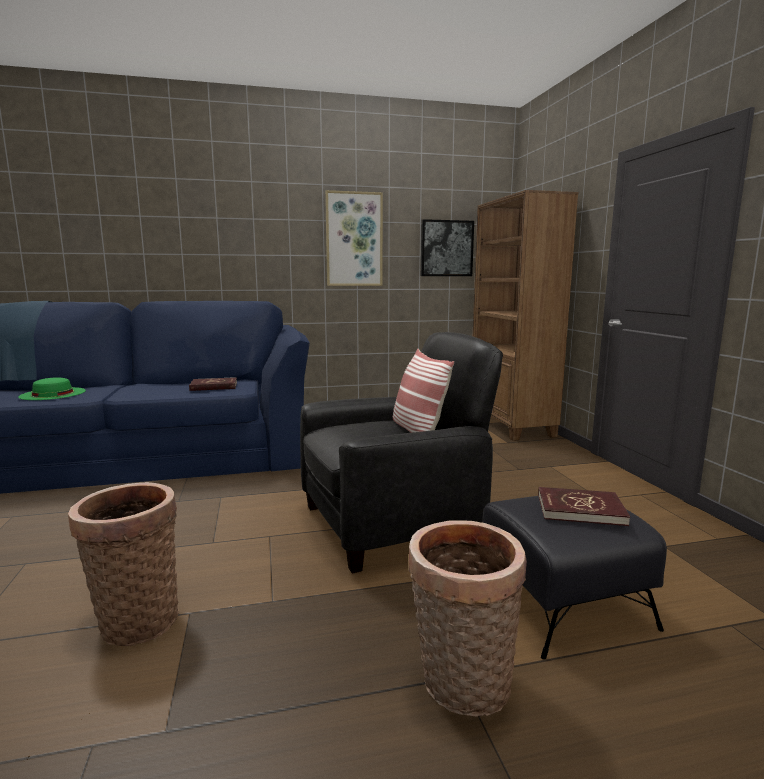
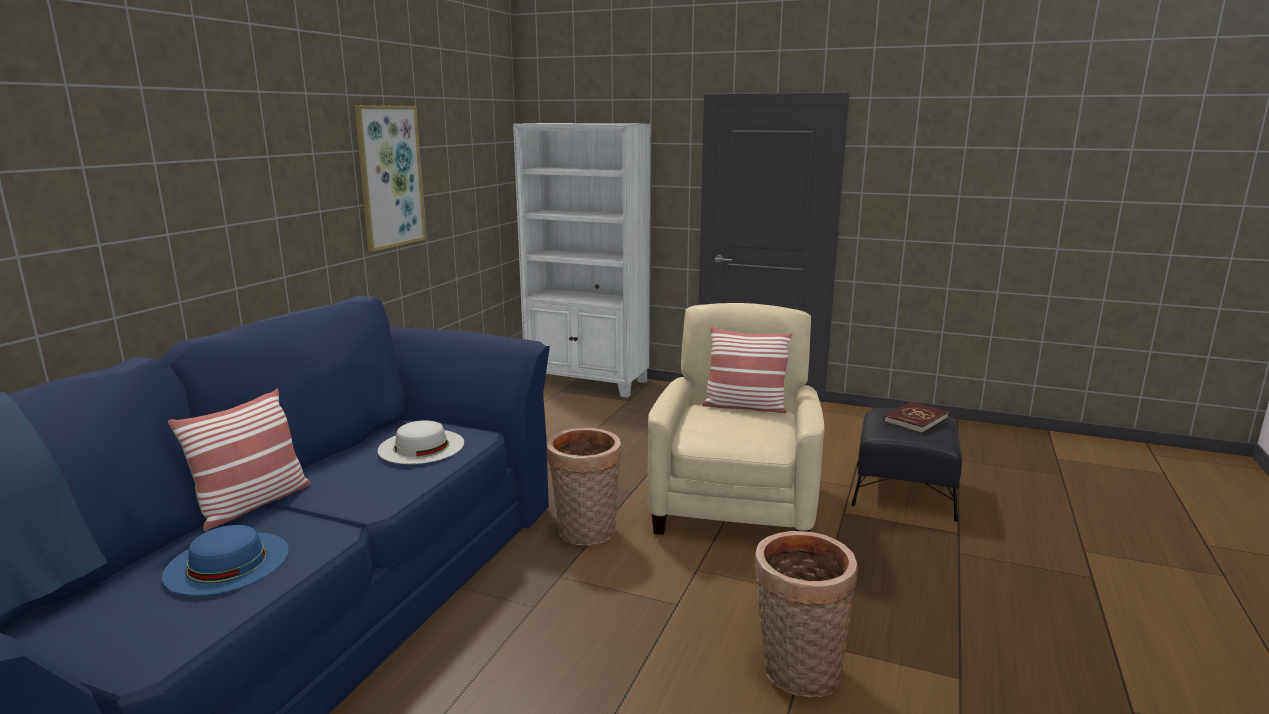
camera: 55 degrees left, 5 degrees up
(53, 393) = (227, 562): green hat -> blue hat
(121, 385) = (253, 504): none -> pillow
(214, 386) = (421, 446): red book -> white hat
(393, 522) = (735, 505): black armchair -> beige armchair
(446, 248) = (472, 177): picture -> none
(461, 684) = (967, 555): basket -> basket (585, 534)
(510, 425) = (588, 382): brown bookcase -> white bookcase

